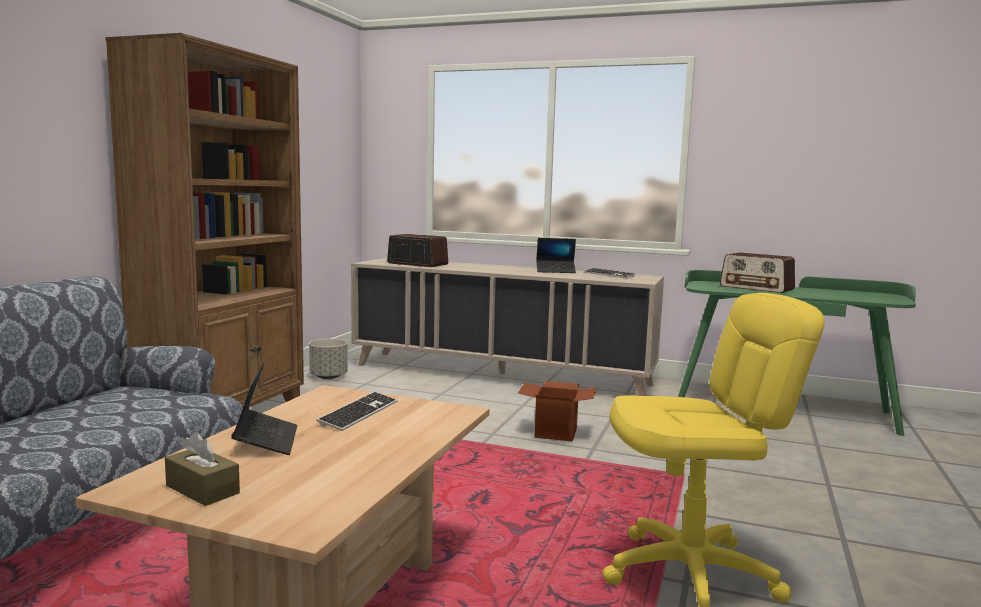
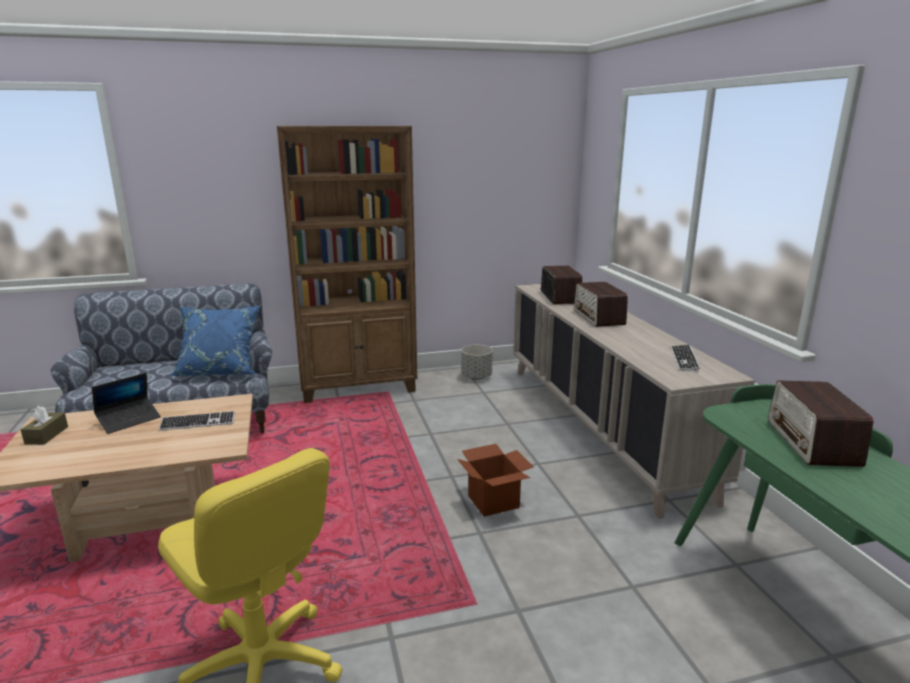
camera: 55 degrees right, 10 degrees up
(150, 403) = (220, 371): none -> blue pillow
(490, 268) = (598, 317): none -> radio
(555, 271) = (648, 337): laptop -> none

